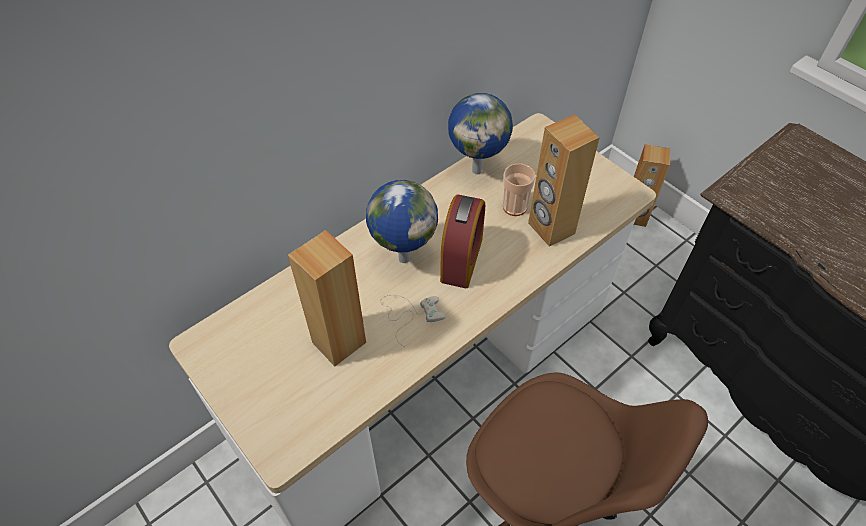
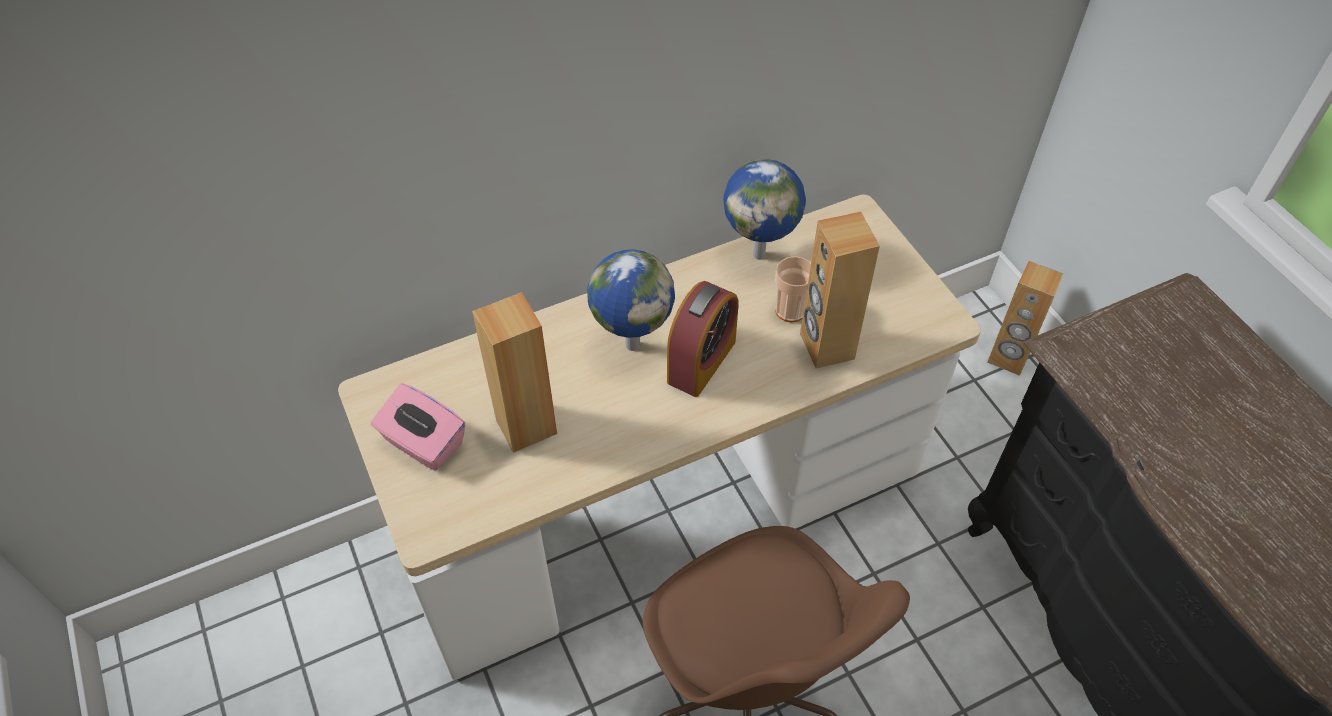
camera: 15 degrees right, 0 degrees up
(256, 376) = (423, 443): none -> pink tissue box
(409, 314) = (618, 412): white game controller -> none

